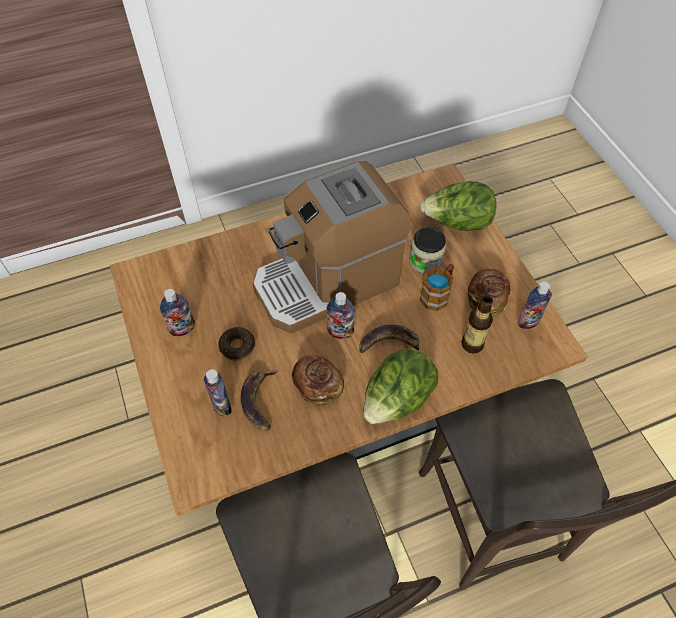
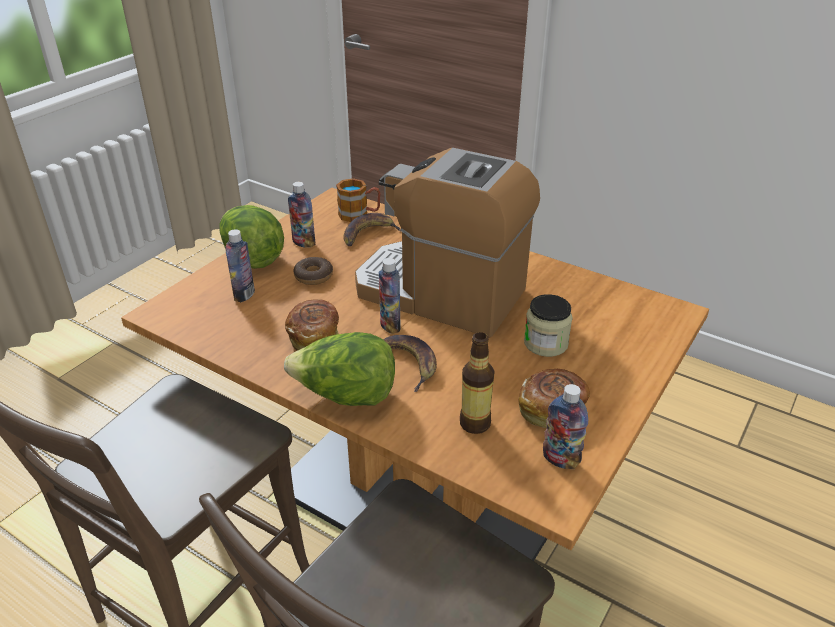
camera: 55 degrees right, 20 degrees down
(259, 401) = (267, 311): banana -> banana (369, 234)
(437, 294) = (513, 369): mug -> mug (359, 215)
(457, 223) = (628, 344): lettuce -> lettuce (252, 257)

